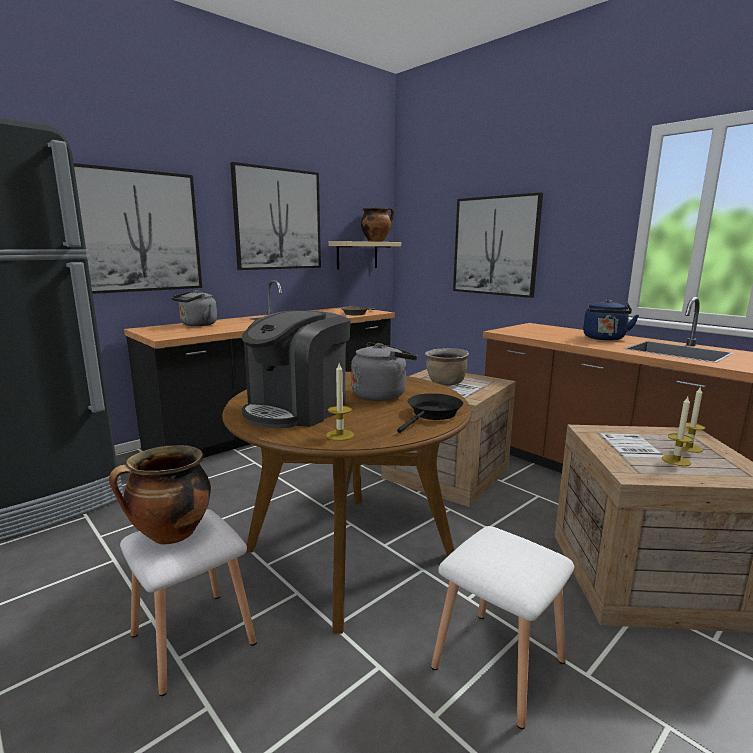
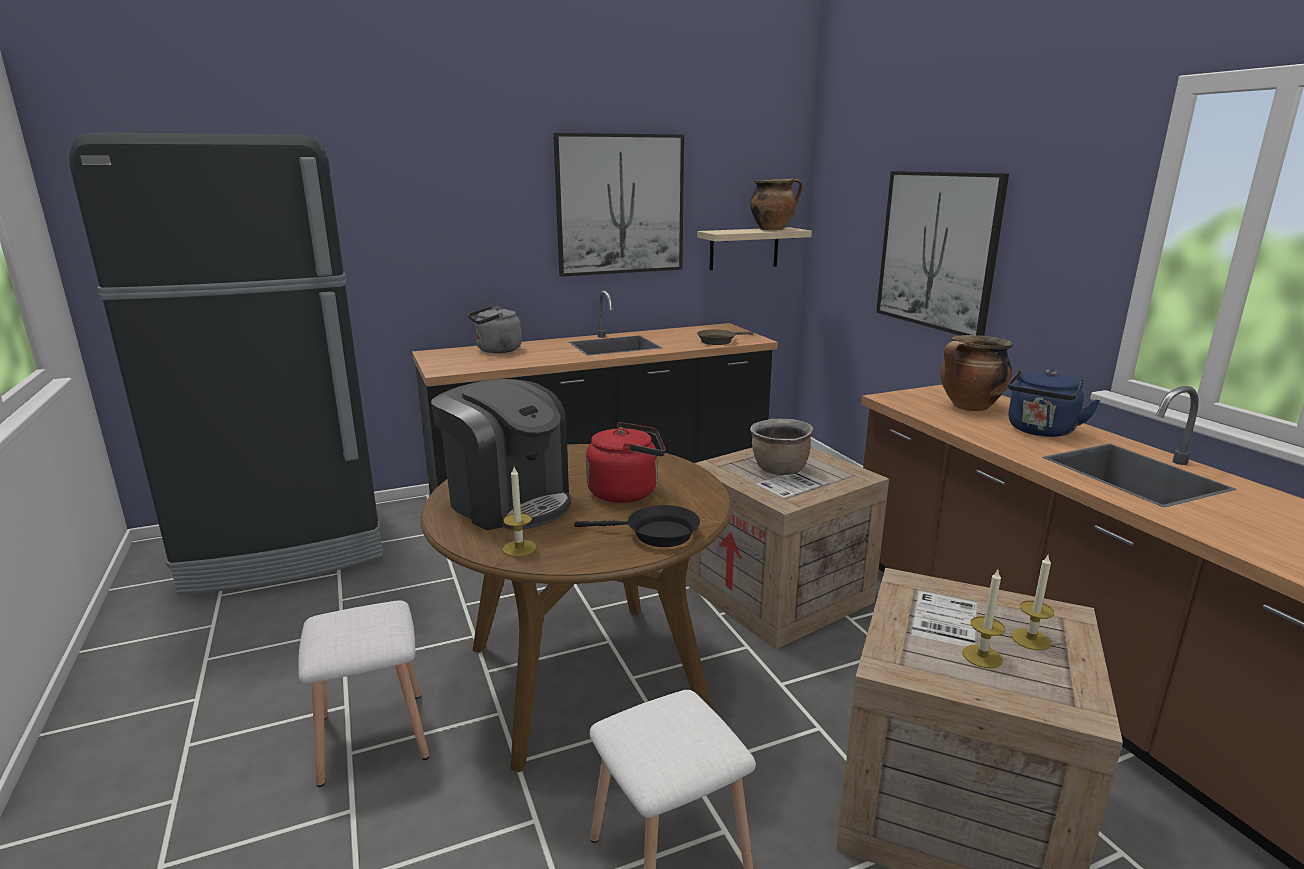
camera: 20 degrees right, 5 degrees up
(138, 231) = (432, 232): picture -> none
(170, 535) = (344, 626): cooking pot -> cooking pot (969, 407)
(297, 410) = (509, 502): coffee machine -> coffee machine turned 105 degrees counterclockwise
(381, 395) = (627, 492): grey kettle -> red kettle
(432, 414) = (656, 534): black frying pan -> black frying pan turned 45 degrees clockwise

